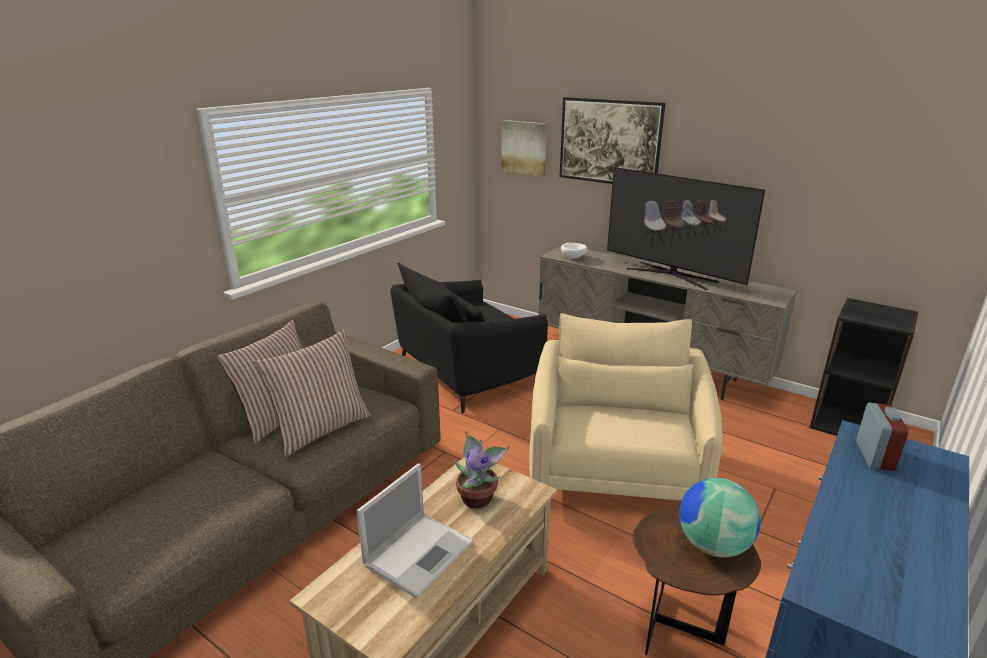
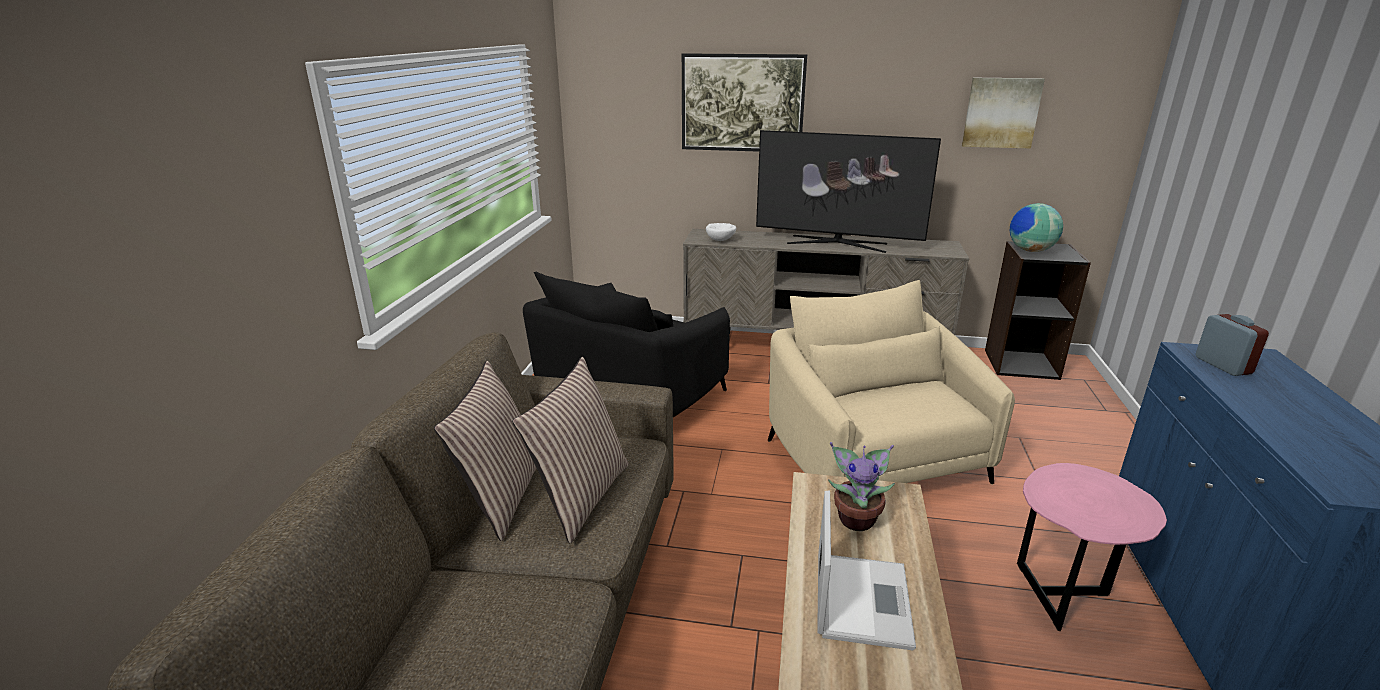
camera: 25 degrees left, 0 degrees up
(524, 147) = (631, 117): picture -> picture (1001, 112)
(680, 629) = (1063, 594): brown side table -> pink side table
(712, 545) = (1103, 494): globe -> globe (1030, 251)

